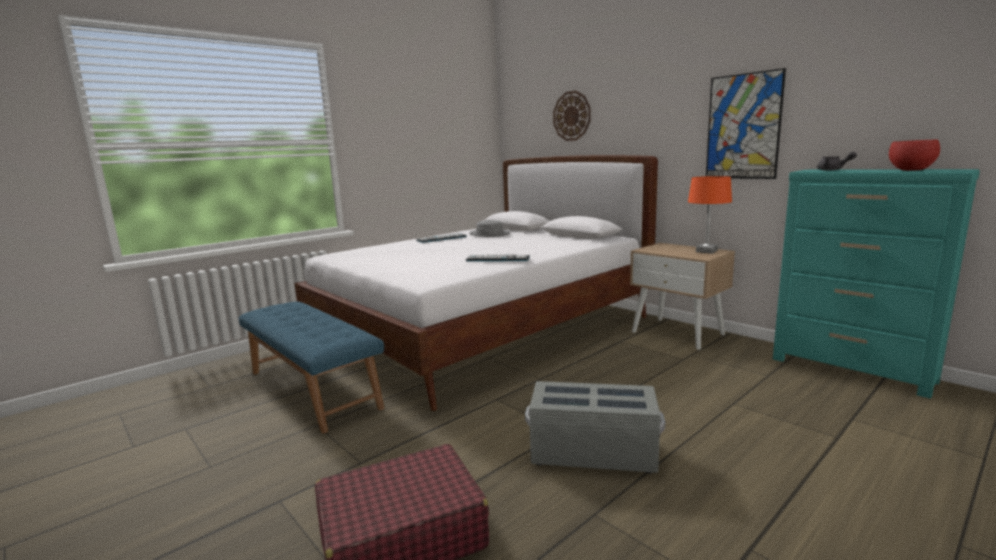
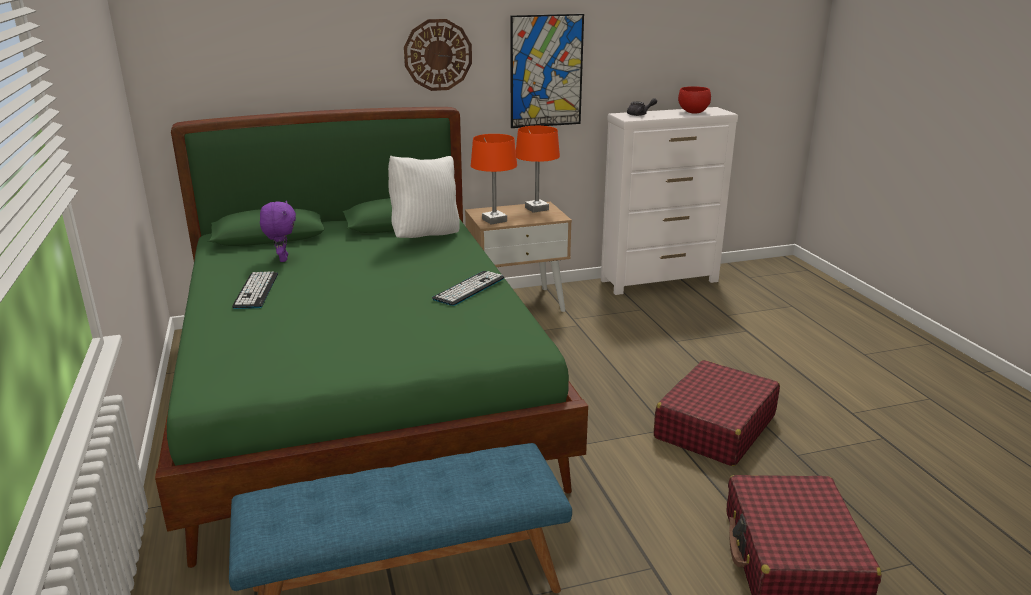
camera: 65 degrees left, 10 degrees up
(485, 330) = (362, 399): white bed -> green bed
(489, 234) = (282, 259): grey hat -> purple plush toy
(572, 116) = (301, 50): wall clock -> wall clock (438, 55)
(572, 240) = (425, 235): none -> white pillow
(592, 453) = (714, 427): grey storage box -> red suitcase
(654, 249) = (494, 220): none -> orange table lamp
(852, 370) = (660, 281): turquoise dresser -> white dresser

